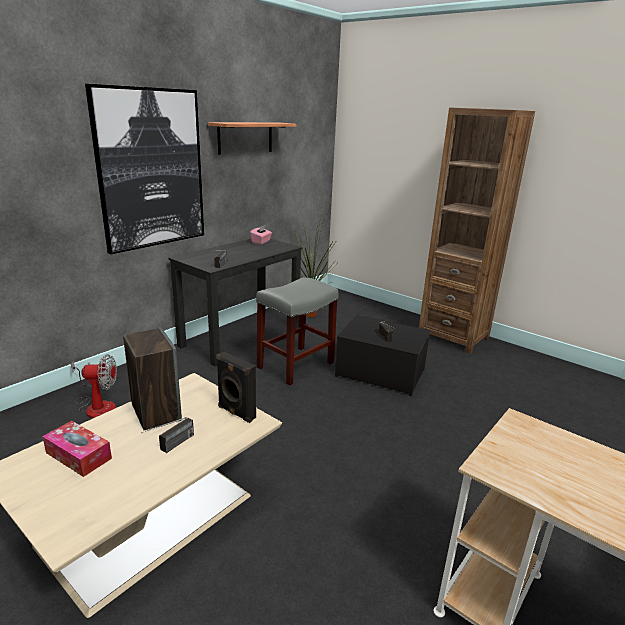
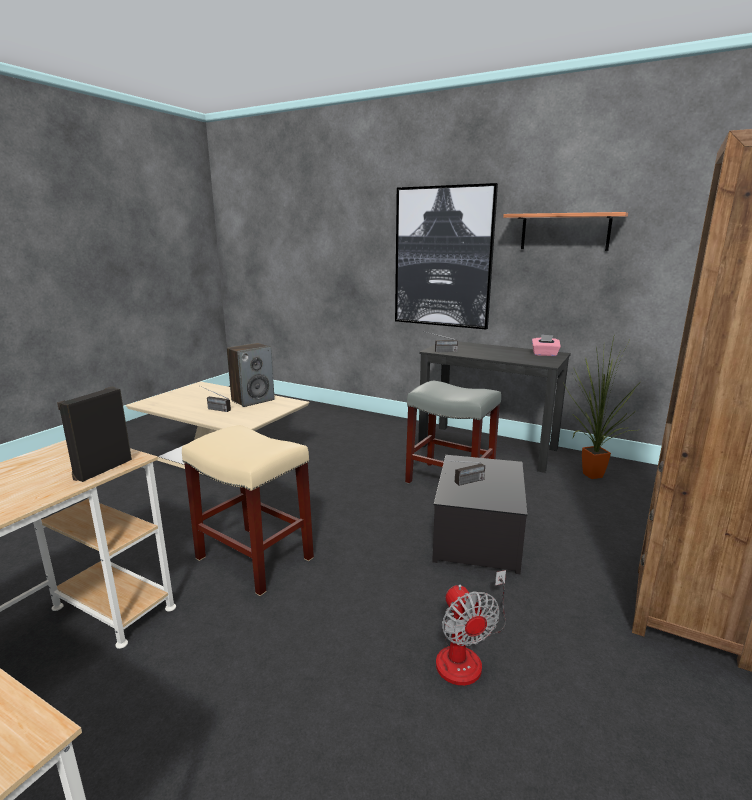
camera: 80 degrees right, 5 degrees down
(78, 455) = (209, 393): tissue box -> none
(97, 405) = (336, 421): fan -> fan (467, 654)
(235, 413) = (253, 418): black speaker -> black speaker (102, 469)
(405, 485) = (256, 558): none -> beige stool

